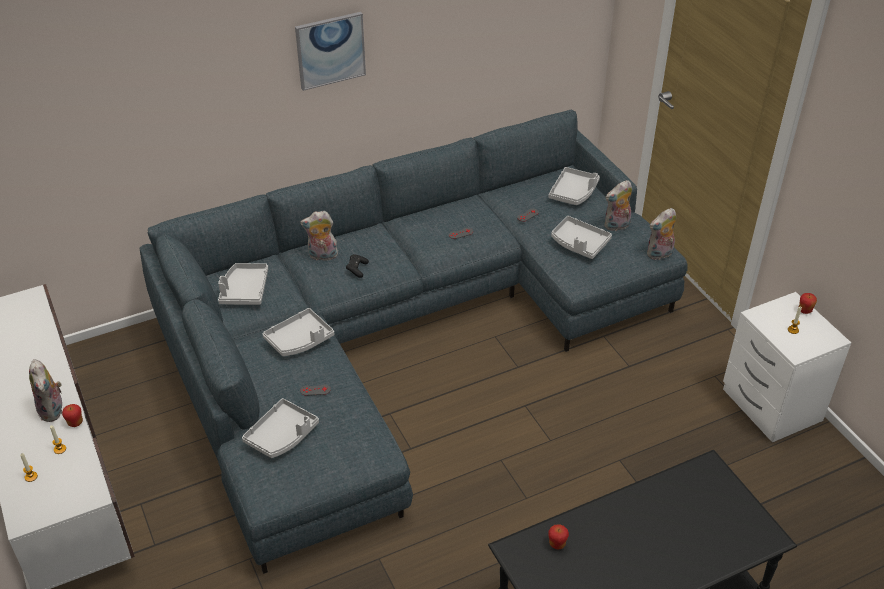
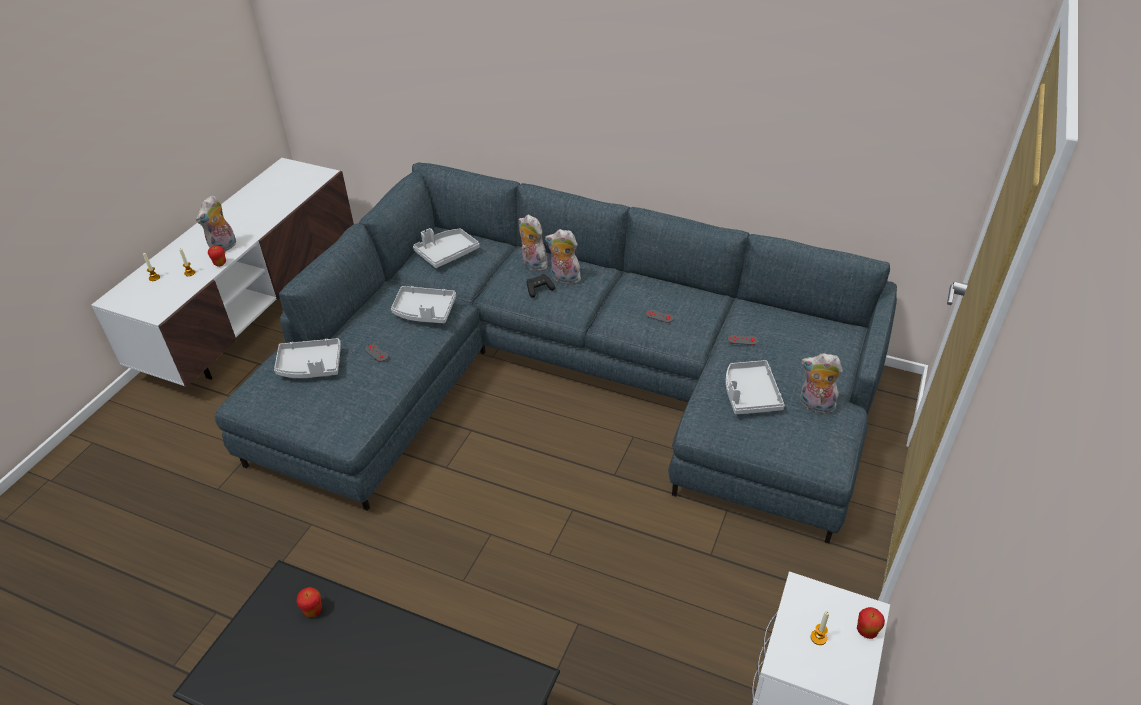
camera: 50 degrees right, 0 degrees up
(330, 50) = (615, 65): picture -> none
(573, 193) = (817, 349): grey tray -> none
(659, 254) = (820, 462): plush toy -> plush toy (564, 279)

